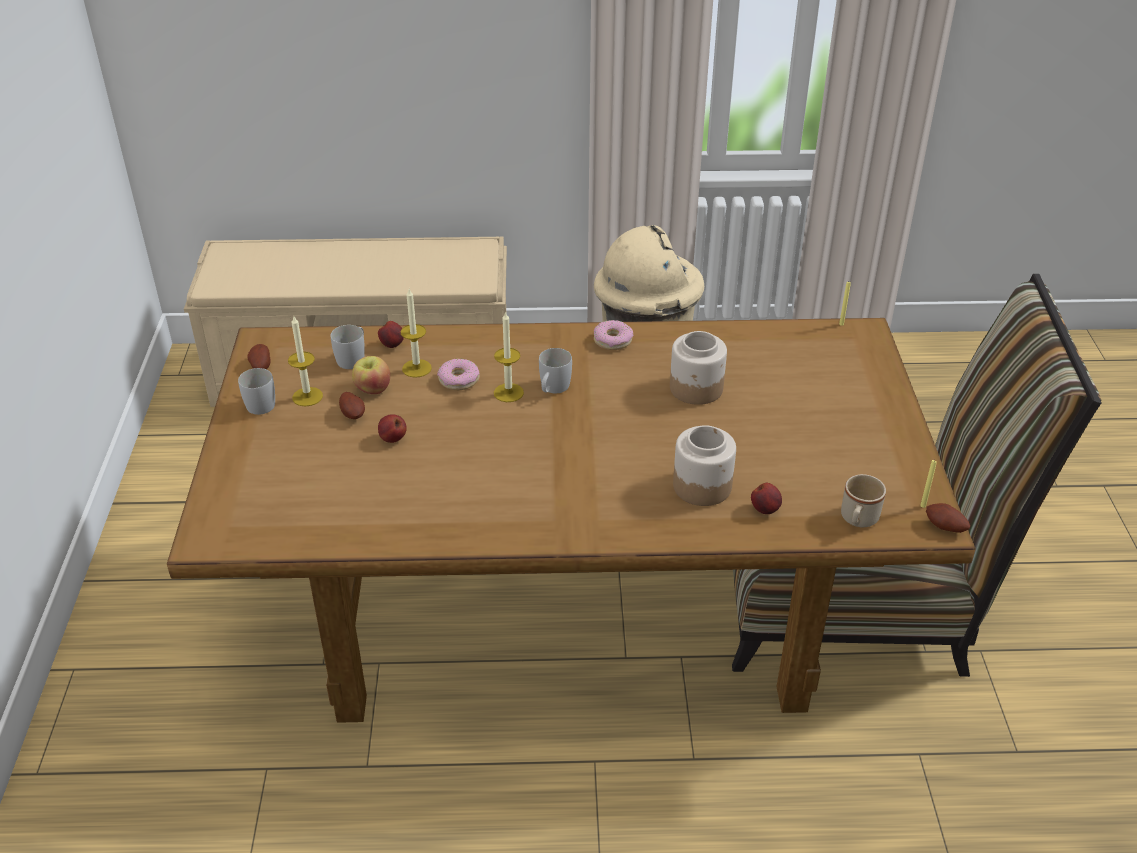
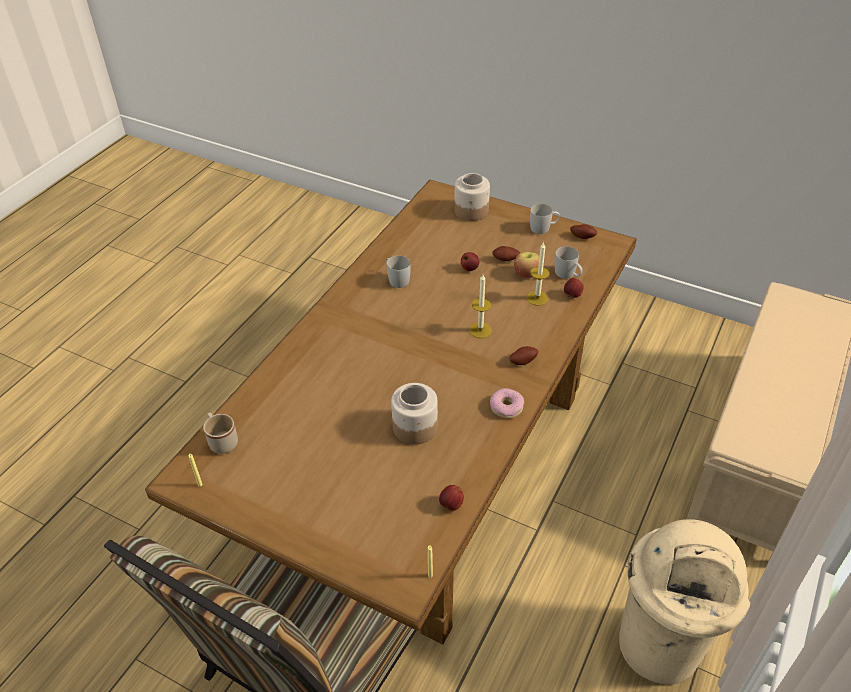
camera: 120 degrees right, 5 degrees up
(307, 397) = (537, 247): candle -> none
(459, 380) = (511, 312): donut -> none
(553, 389) = (469, 352): white mug -> white mug (396, 279)
(702, 486) = (317, 381): jar -> jar (471, 211)
(765, 509) = (272, 400): apple -> apple (451, 505)
(944, 528) = (173, 482): potato -> potato (522, 361)

